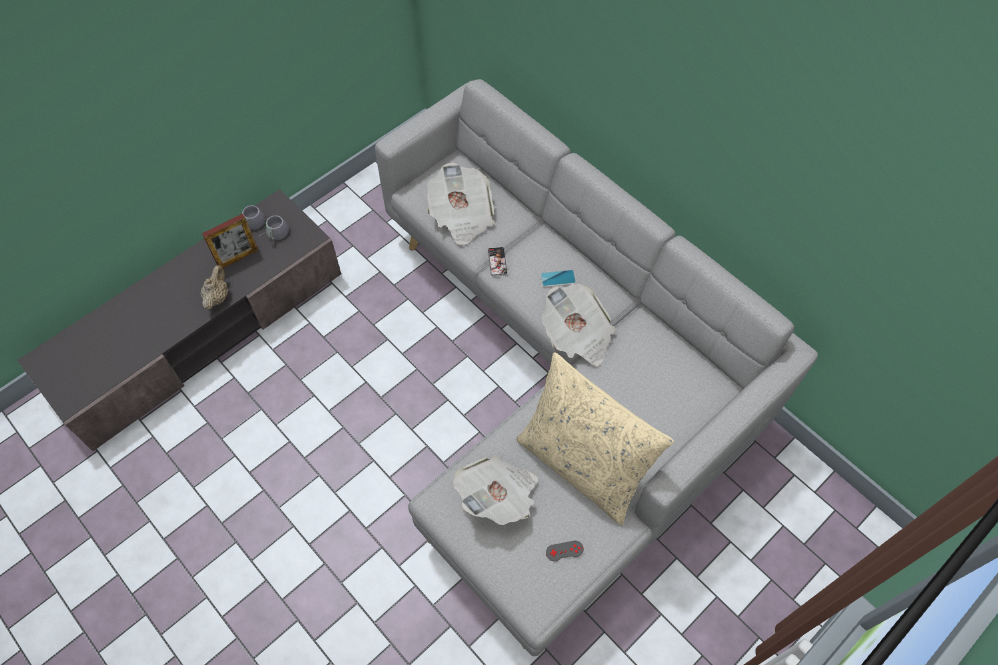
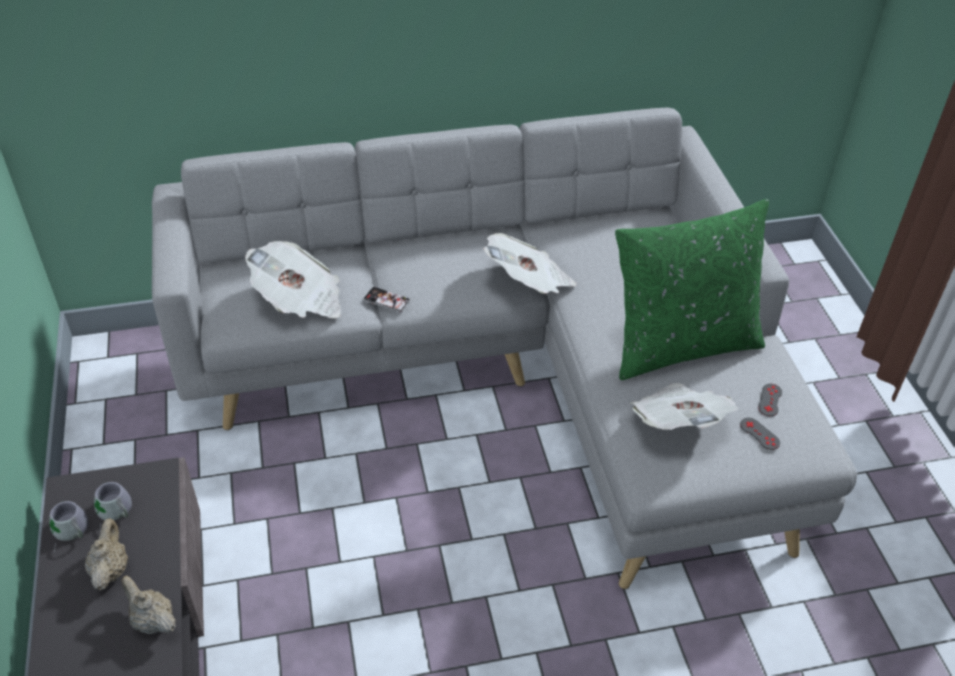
camera: 60 degrees left, 15 degrees down
(238, 257) = (110, 570): picture frame -> beige teapot
(523, 556) = (759, 434): none -> grey game controller
(558, 278) = (450, 265): phone -> none
(583, 465) = (681, 345): beige pillow -> green pillow

